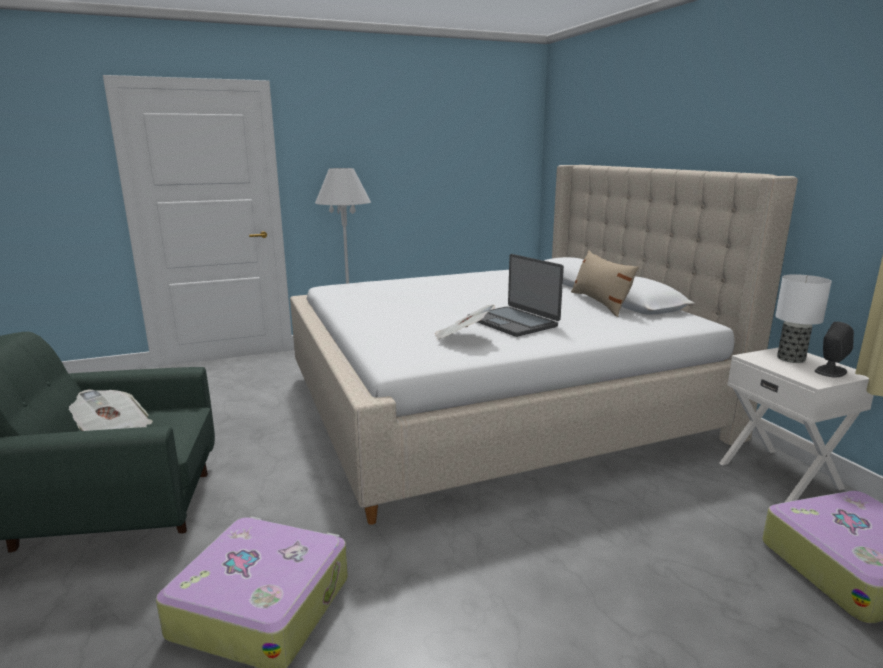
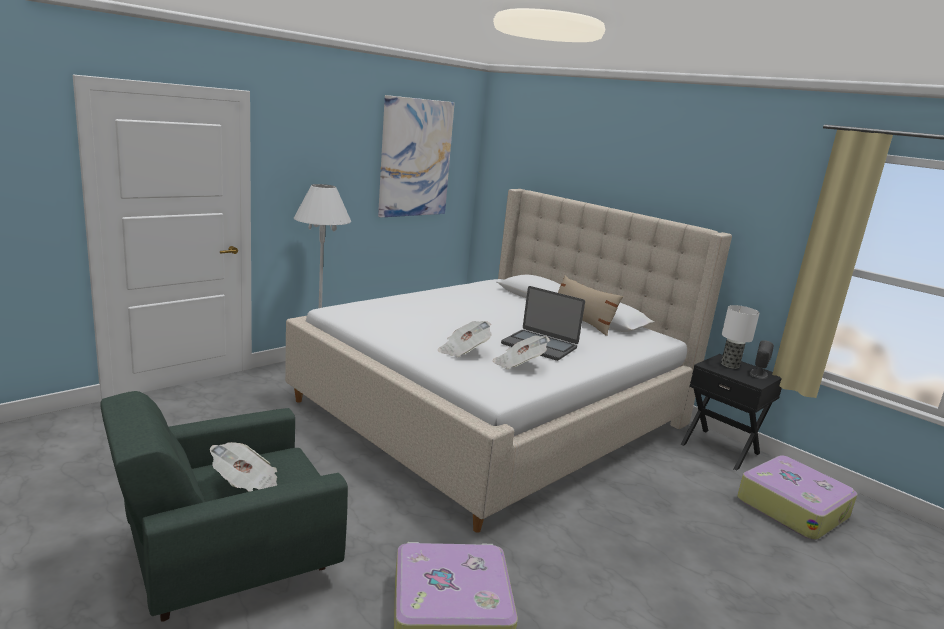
camera: 25 degrees left, 0 degrees up
(413, 323) = (463, 351): none -> newspaper
(461, 142) = (415, 158): none -> picture
(780, 475) = (720, 448): white nightstand -> black nightstand

